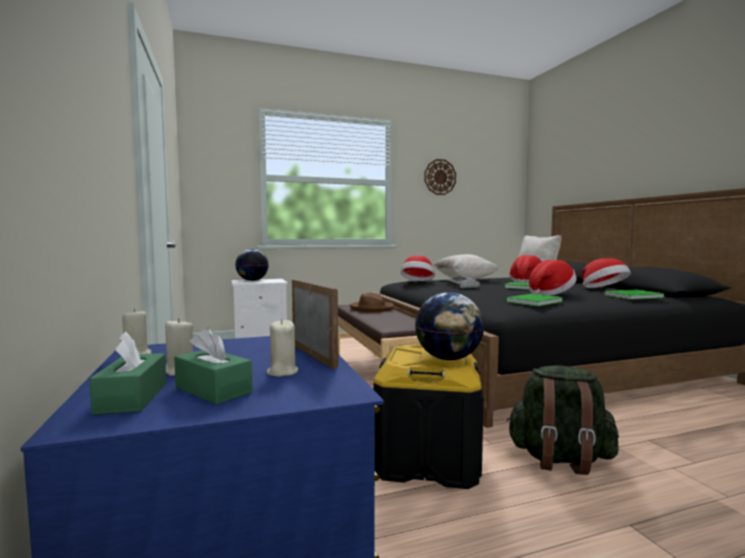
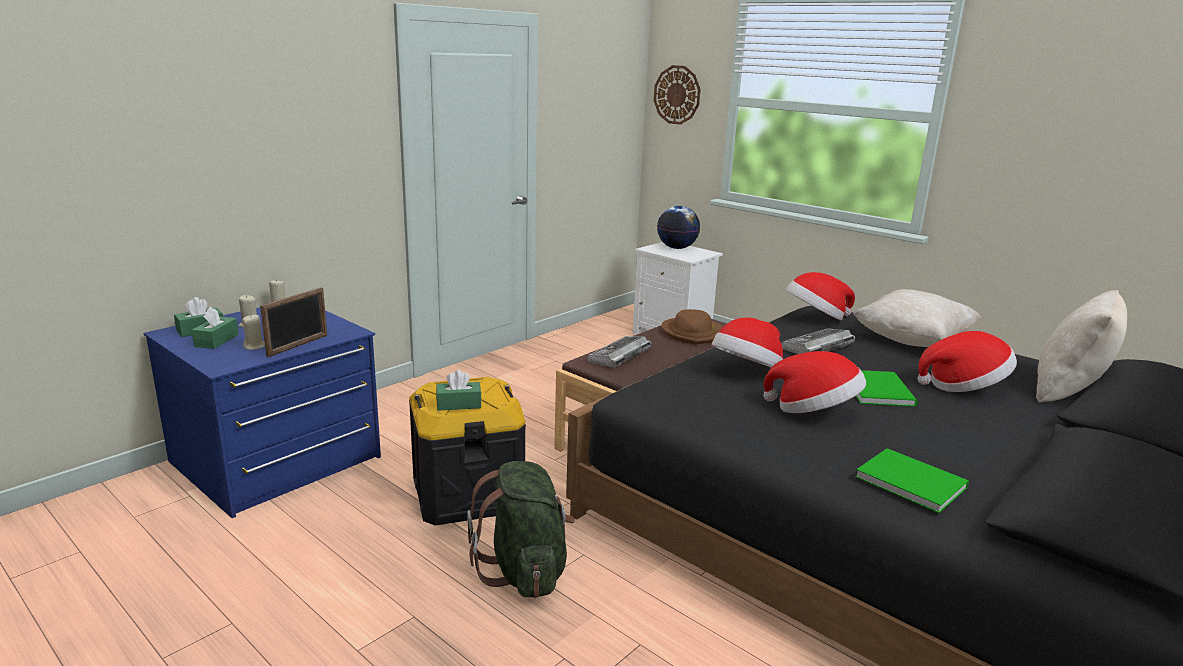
camera: 60 degrees right, 15 degrees up
(390, 322) = (619, 356): none -> keyboard
(440, 177) = (1064, 110): wall clock -> wall clock (677, 95)
(448, 359) = (459, 404): globe -> green tissue box
(532, 301) = (705, 402): green book -> none
(604, 290) = (971, 456): hat -> hat (747, 371)

